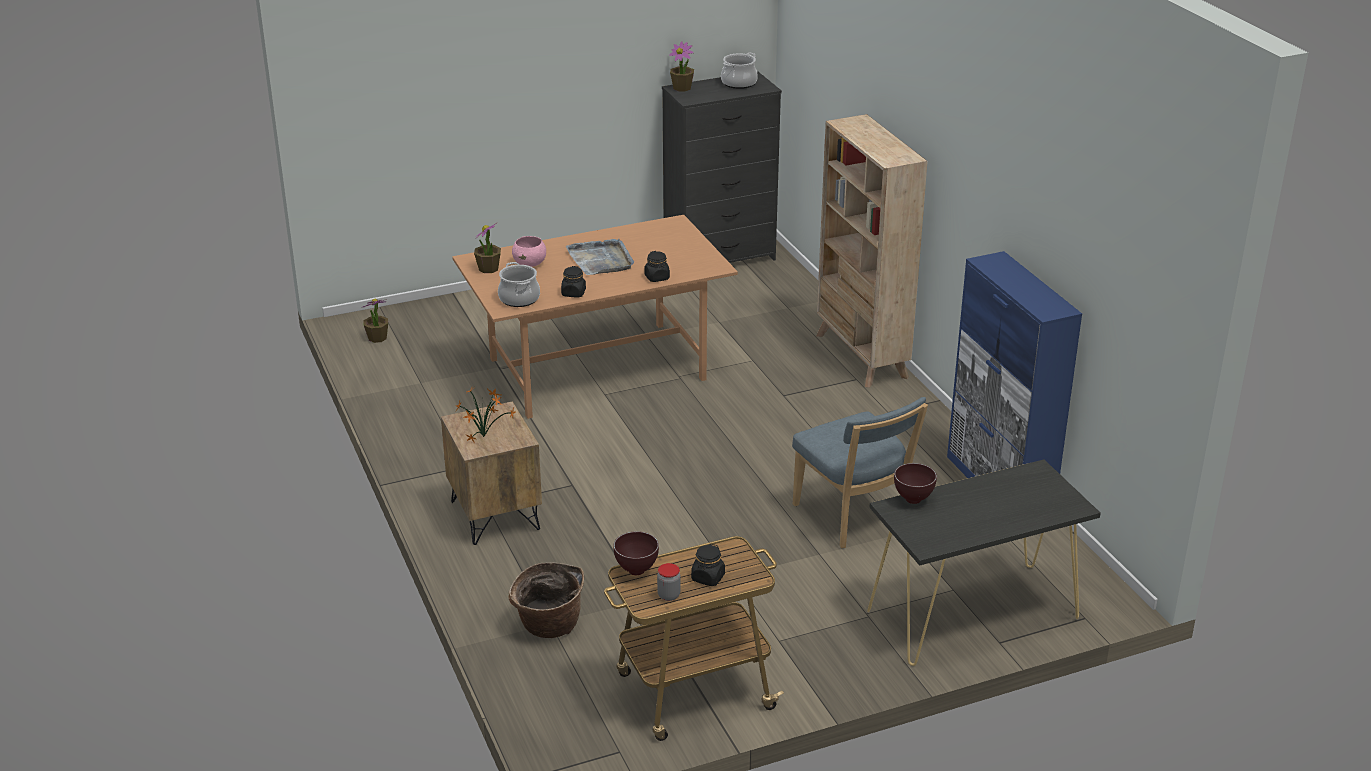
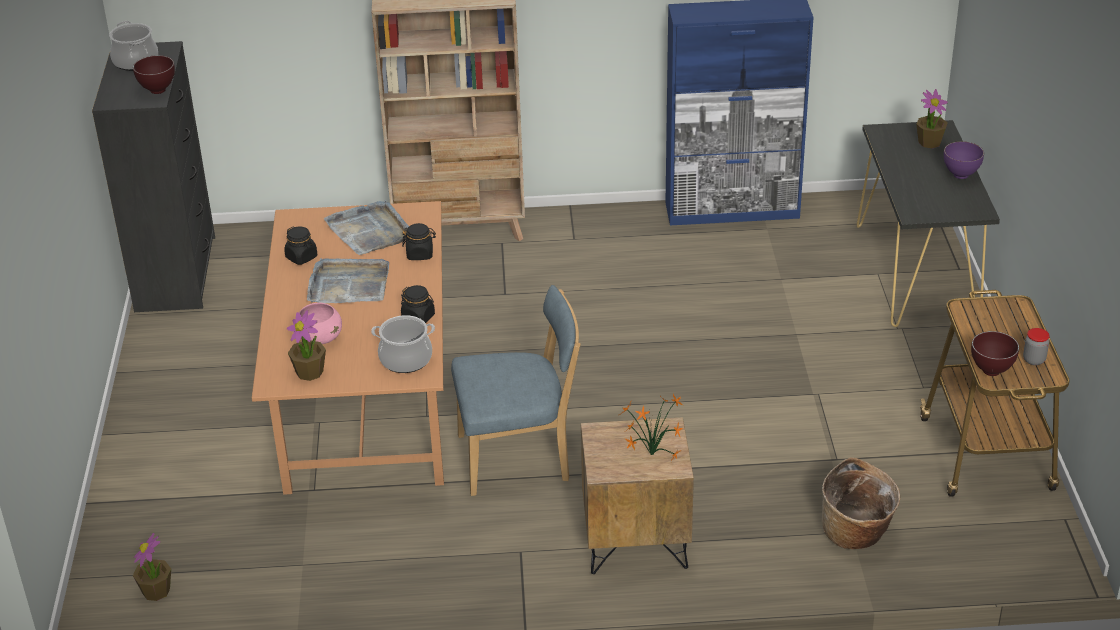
camera: 70 degrees left, 5 degrees up
(677, 253) = (370, 231): none -> grey tray
(682, 88) = (112, 98): potted plant -> potted plant (929, 142)
(708, 578) = (1010, 332): black jar -> black jar (301, 257)
(853, 518) = (746, 301): blue chair -> blue chair (519, 458)
(914, 500) = (906, 201): brown bowl -> brown bowl (158, 90)
(986, 528) = (960, 176): none -> purple bowl

